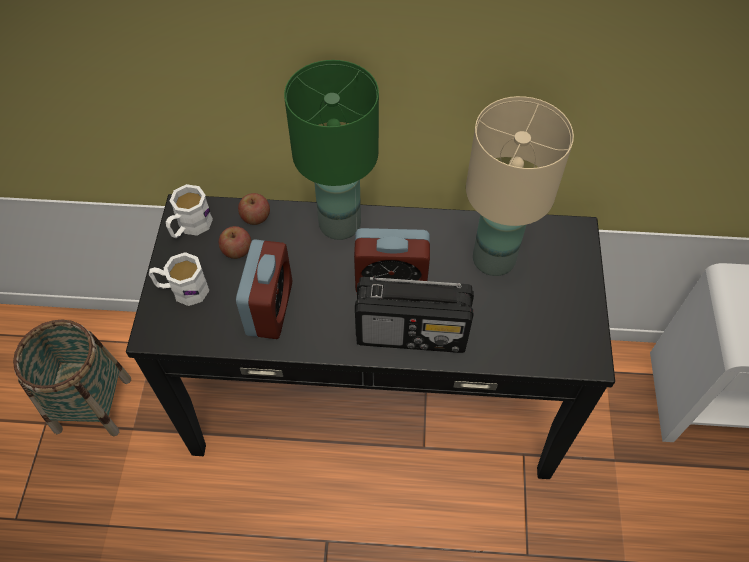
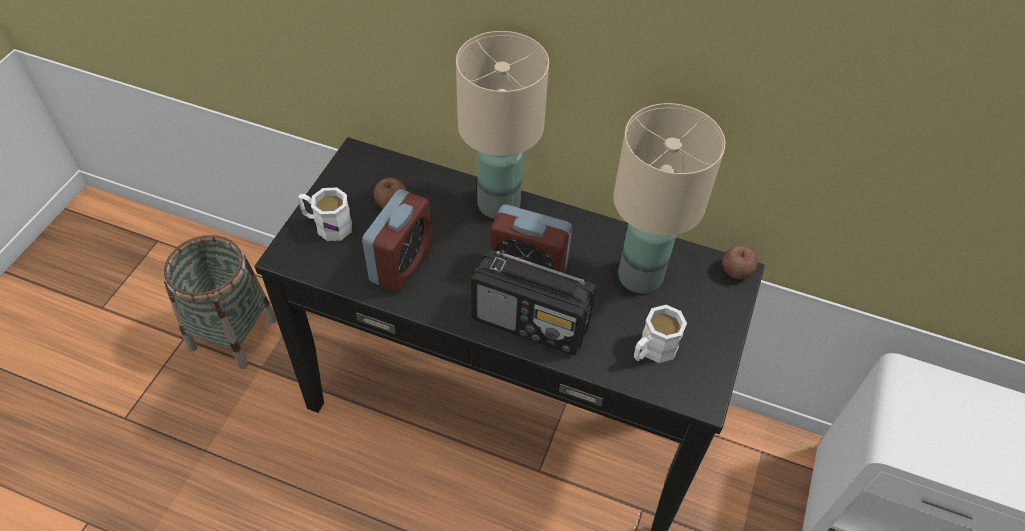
camera: 15 degrees right, 5 degrees down
(190, 227) = (356, 171): white mug -> white mug (652, 350)
(255, 217) = (420, 178): apple -> apple (736, 271)
(341, 223) = (500, 204): green table lamp -> beige table lamp

